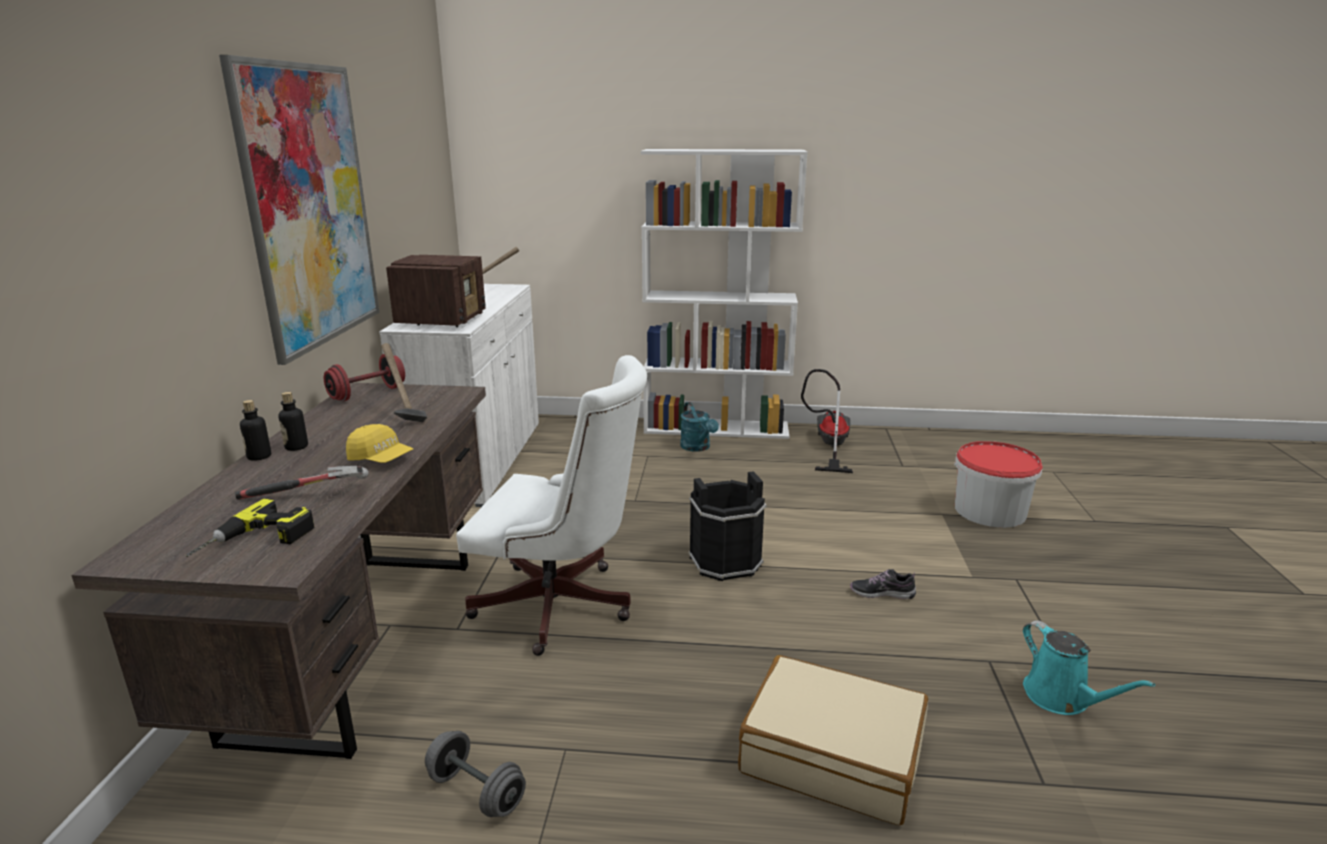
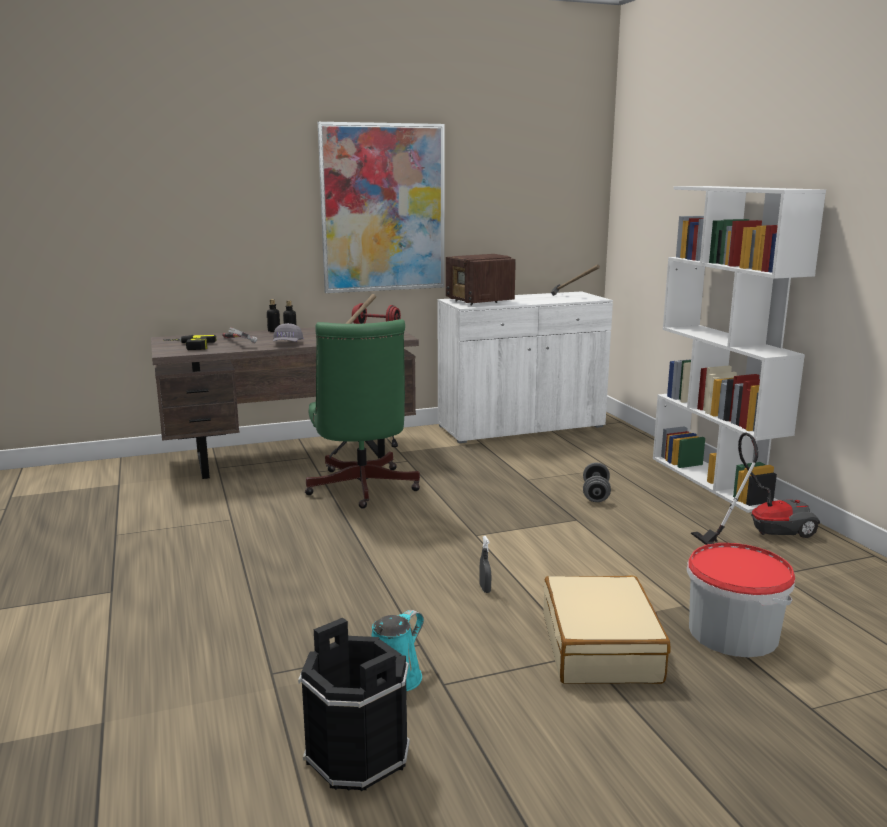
camera: 65 degrees right, 5 degrees down
(381, 459) = (287, 343): yellow cap -> grey cap
(443, 320) = (479, 302): radio -> radio turned 75 degrees clockwise
(476, 792) = (191, 508): grey dumbbell -> grey dumbbell (595, 494)
(562, 607) = (361, 490): white office chair -> green office chair
(697, 448) = (658, 481): turquoise watering can -> none
(725, 562) = (469, 524): black bucket -> black bucket (356, 755)
(832, 755) = (263, 592): beige suitcase -> beige suitcase (601, 647)
(882, 593) = (485, 589): shoe -> grey spray bottle

